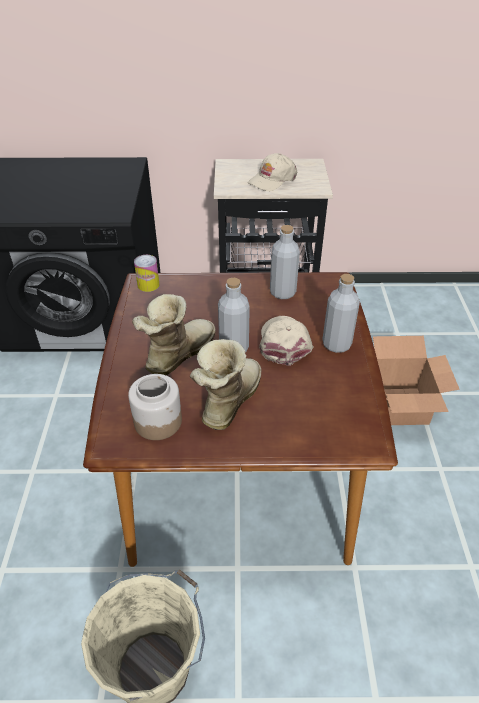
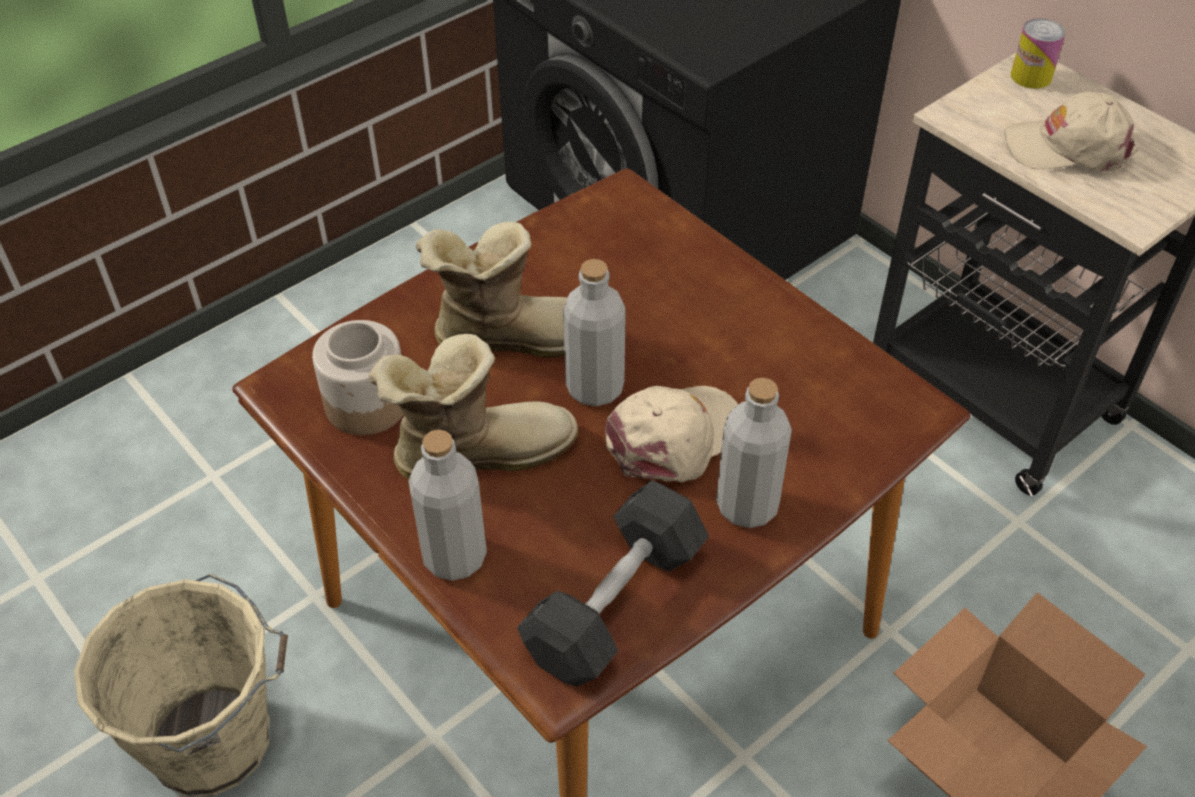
camera: 50 degrees right, 5 degrees up
(148, 285) = (625, 205): can -> can (1031, 76)
(282, 292) = (797, 361): grey bottle -> grey bottle (454, 557)
(348, 406) = (615, 603): none -> grey dumbbell

